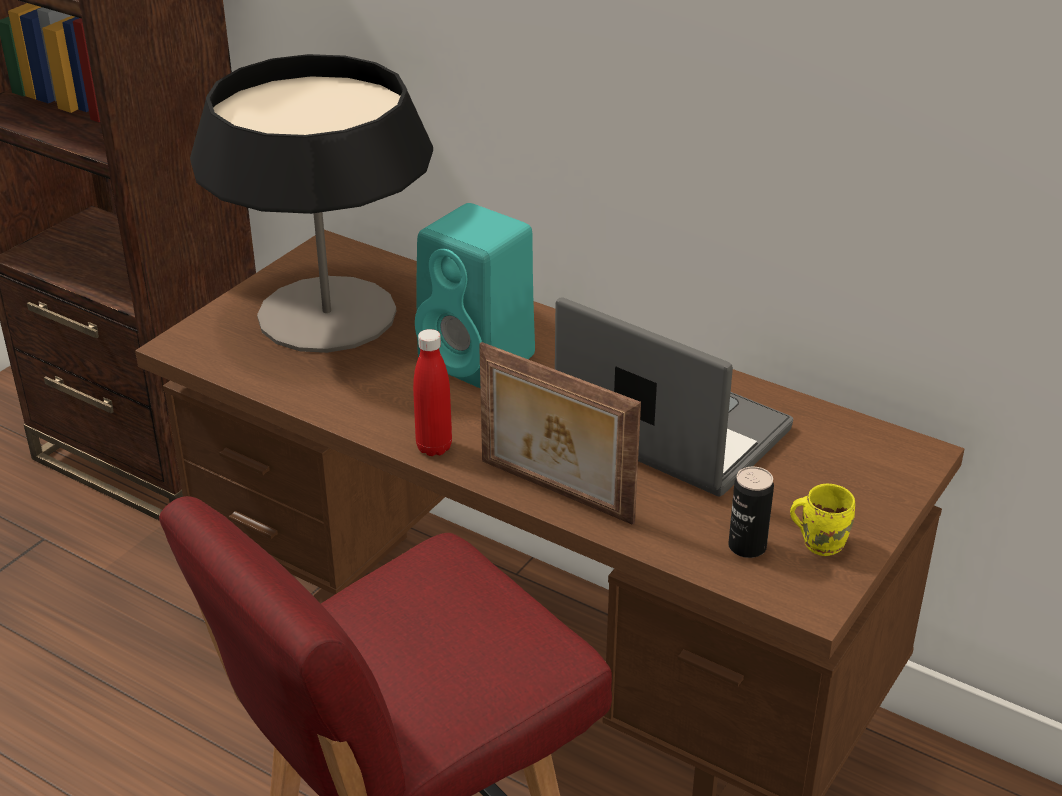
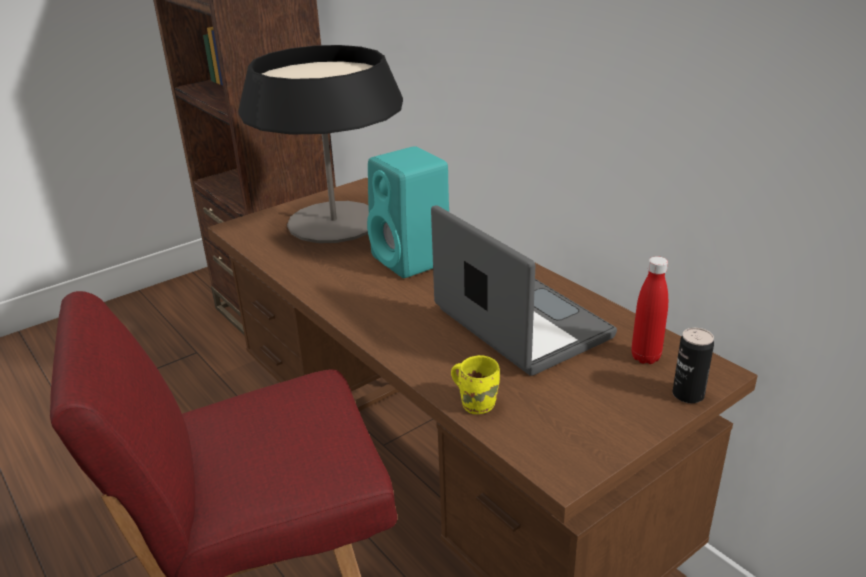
camera: 20 degrees right, 5 degrees down
(434, 447) = (345, 309): red bottle -> red bottle (645, 357)
(554, 493) = (408, 352): picture frame -> none
(747, 547) = (532, 417): can -> can (688, 395)
(820, 541) = (596, 424): yellow mug -> yellow mug (477, 403)

